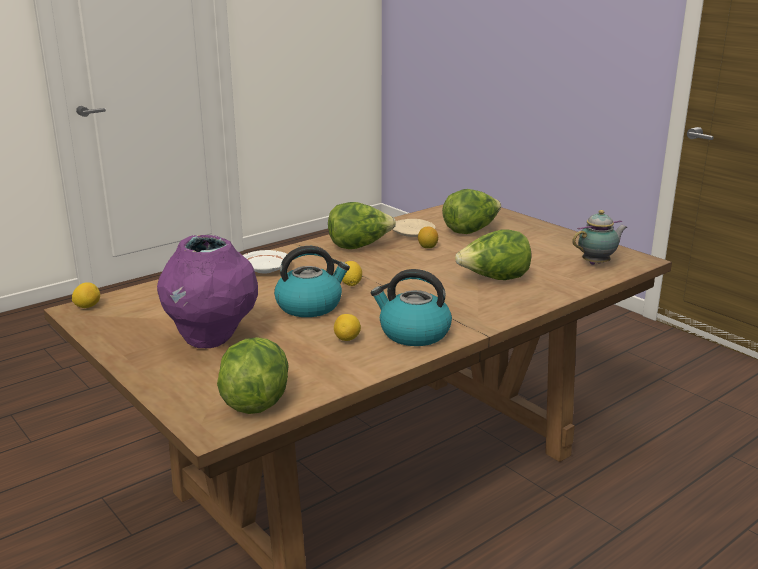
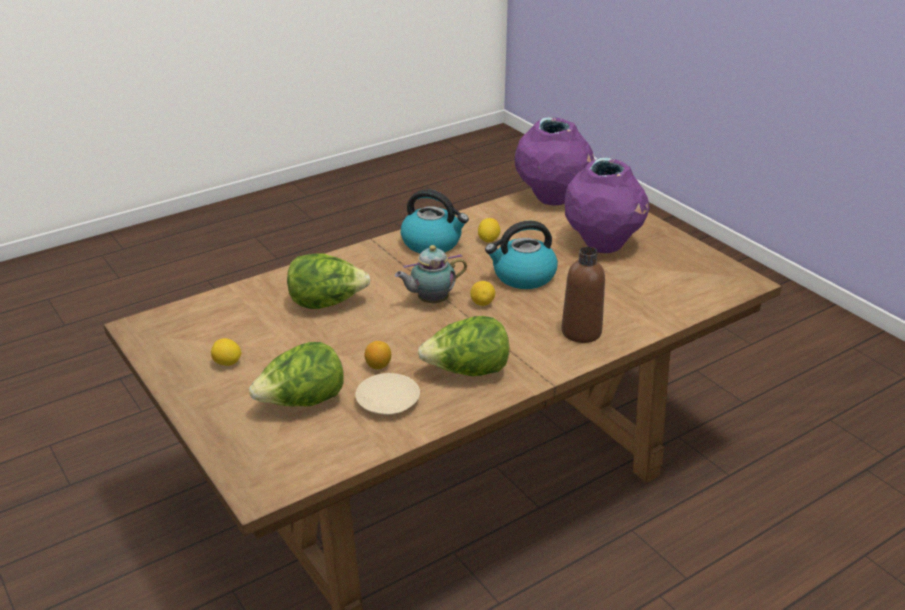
camera: 175 degrees left, 10 degrees up
(87, 306) = (740, 285): lemon -> lemon (227, 363)
(256, 399) = (552, 199): lettuce -> purple vase
(264, 269) = (581, 332): white plate -> brown bottle
(597, 263) = (193, 323): teapot -> teapot (430, 301)

